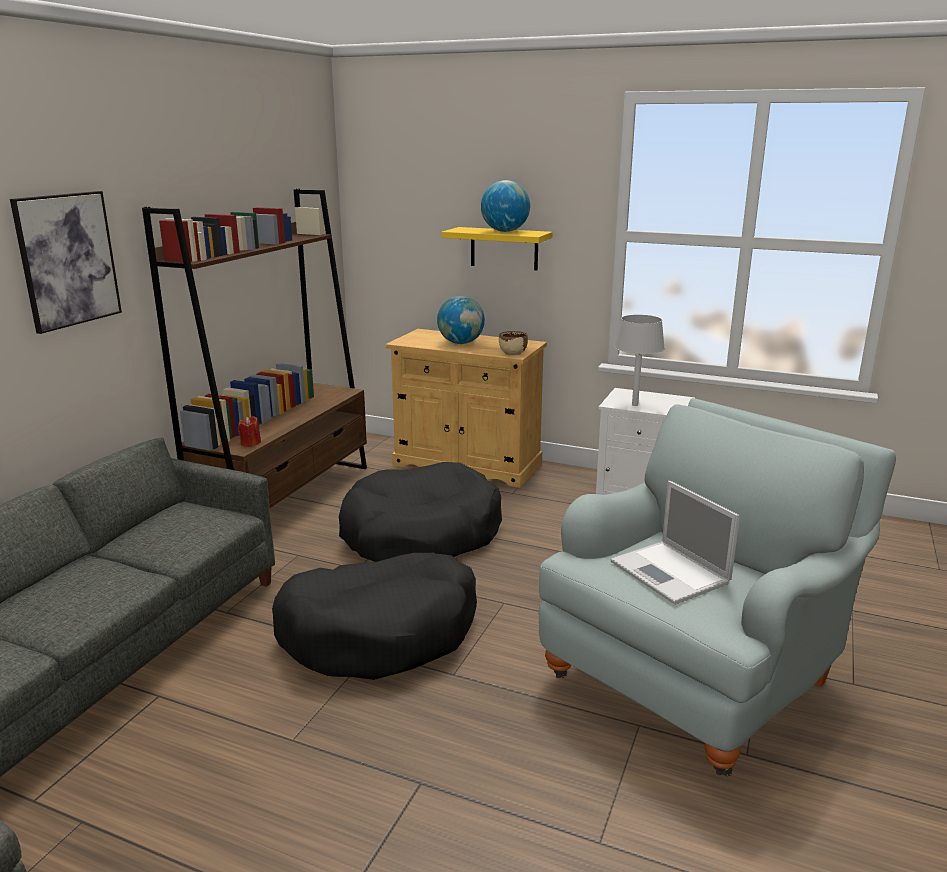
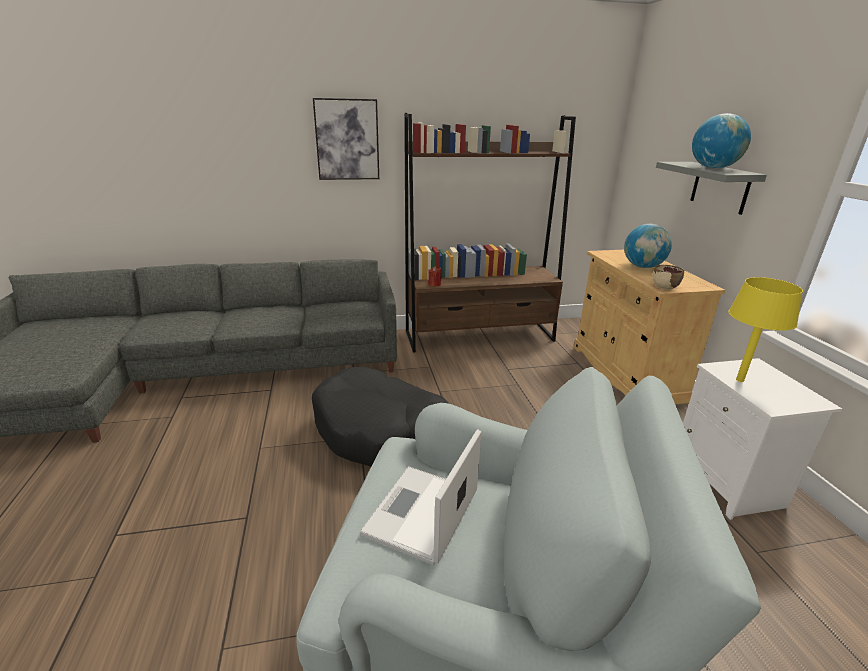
camera: 55 degrees right, 5 degrees up
(420, 534) = (508, 395): black dog bed -> none
(504, 248) = (720, 187): yellow shelf -> grey shelf
(634, 405) = (739, 380): grey table lamp -> yellow table lamp

